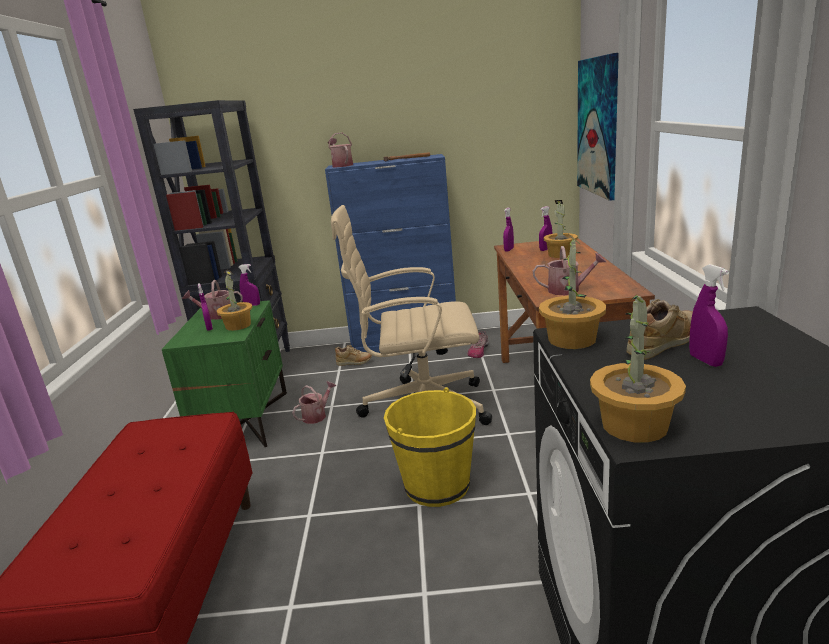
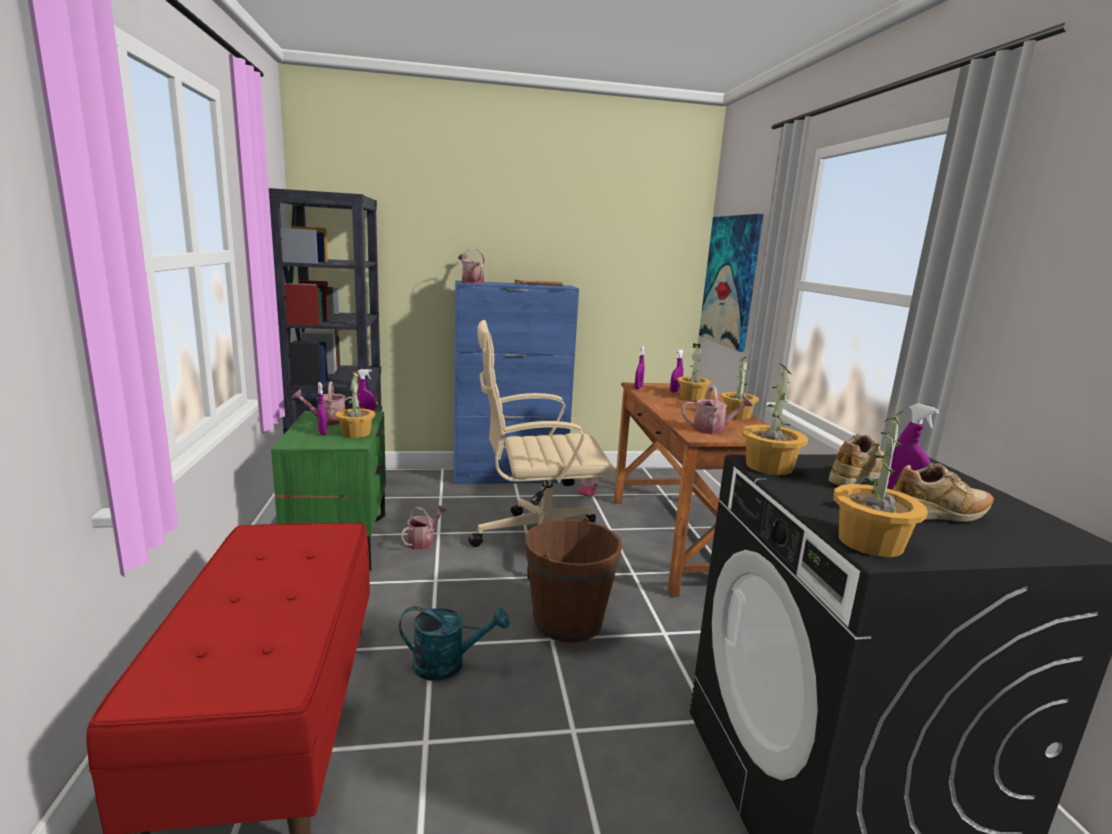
camera: 10 degrees left, 5 degrees down
(321, 533) = (448, 664): none -> turquoise watering can
(354, 363) = (457, 491): beige shoe -> beige shoe (938, 516)
(437, 485) = (568, 621): yellow bucket -> brown bucket
(601, 270) = (737, 415): none -> potted plant

